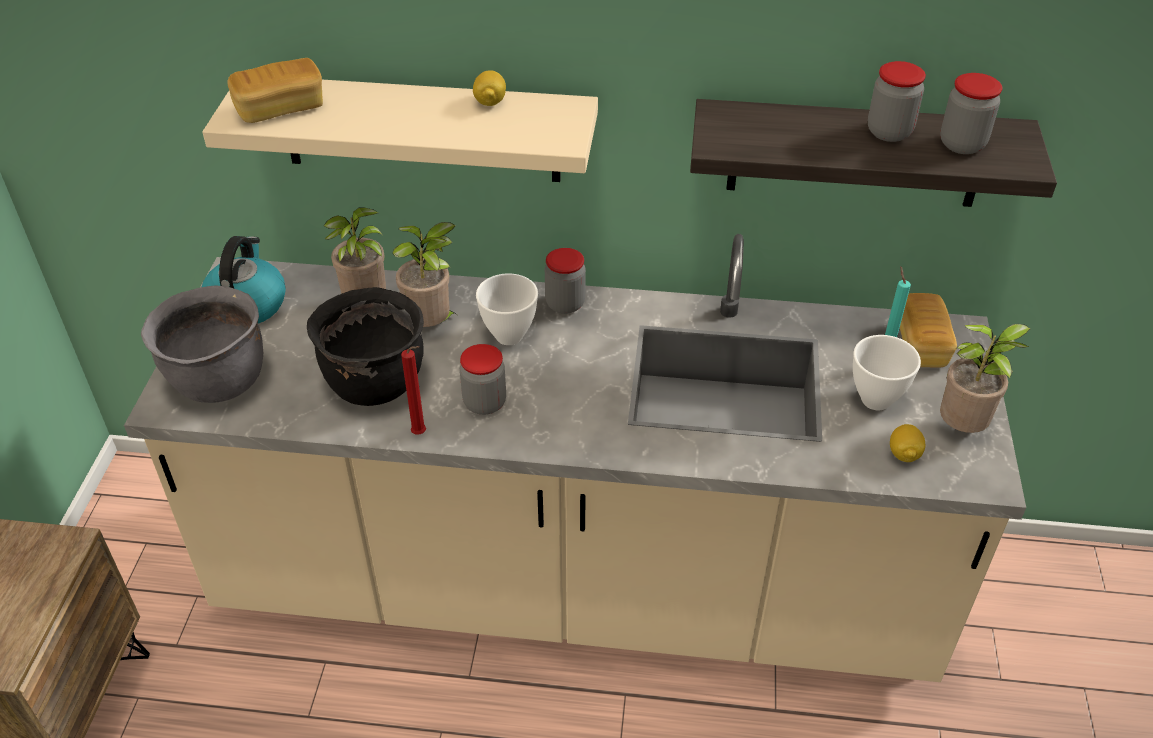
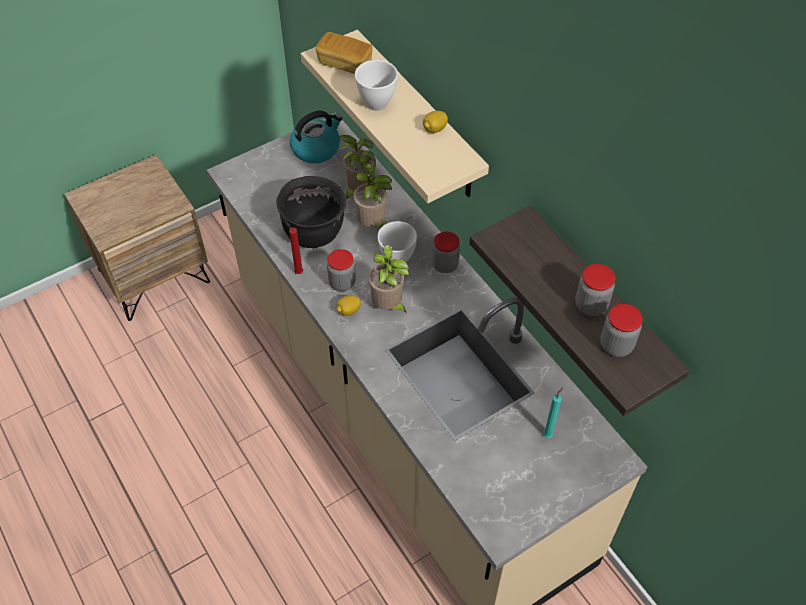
camera: 50 degrees right, 10 degrees up
(218, 381) = (260, 178): grey cooking pot -> none
(877, 399) = (513, 448): white bowl -> white bowl (378, 104)
(904, 454) = (481, 484): lemon -> lemon (348, 311)
(921, 345) = (583, 445): bread -> none
(963, 429) = (530, 503): potted plant -> potted plant (388, 306)

